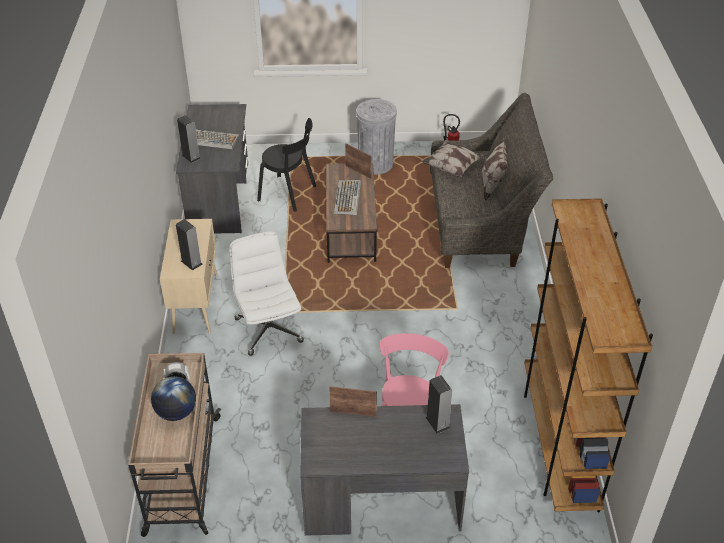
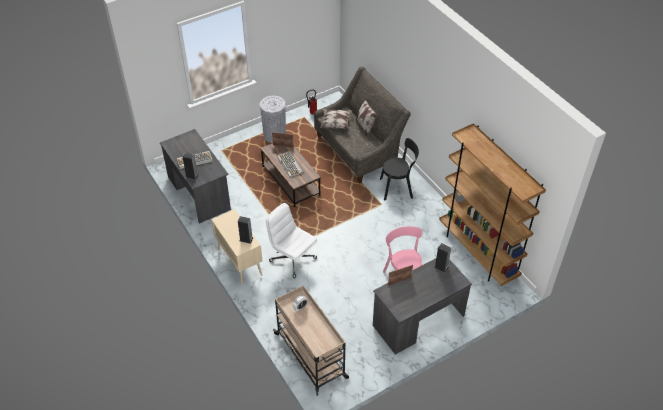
camera: 30 degrees left, 5 degrees up
(176, 412) = (312, 322): globe -> none
(289, 194) = (239, 174): black chair -> black chair (398, 188)

